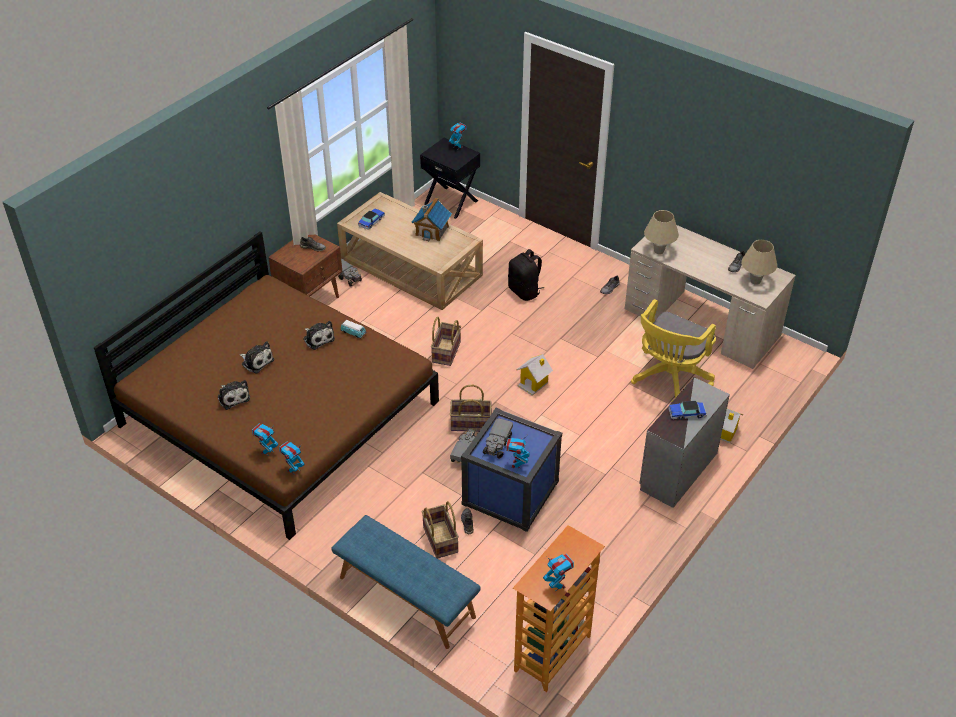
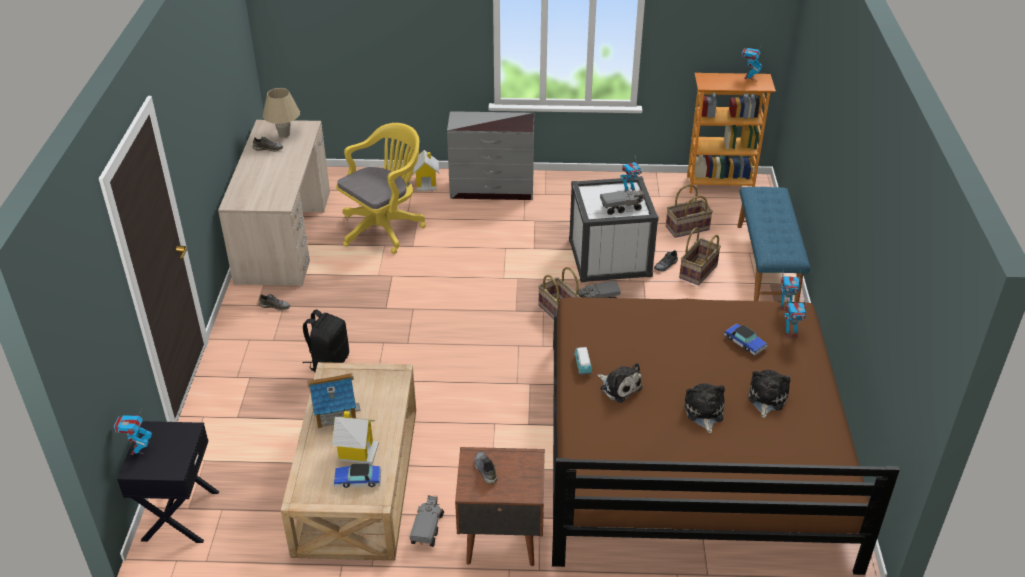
camera: 125 degrees left, 5 degrees down
(318, 338) = (619, 387): plush toy -> plush toy turned 120 degrees clockwise
(445, 352) = (480, 375): basket -> basket (687, 228)
(511, 492) = (609, 257): blue storage box -> white storage box
(534, 384) = (468, 298): toy house -> toy house (357, 451)
(659, 251) = (280, 194): beige table lamp -> none
(668, 379) = (385, 227): yellow office chair -> yellow office chair turned 45 degrees counterclockwise
(686, 413) = (494, 121): toy car -> toy car (744, 343)

